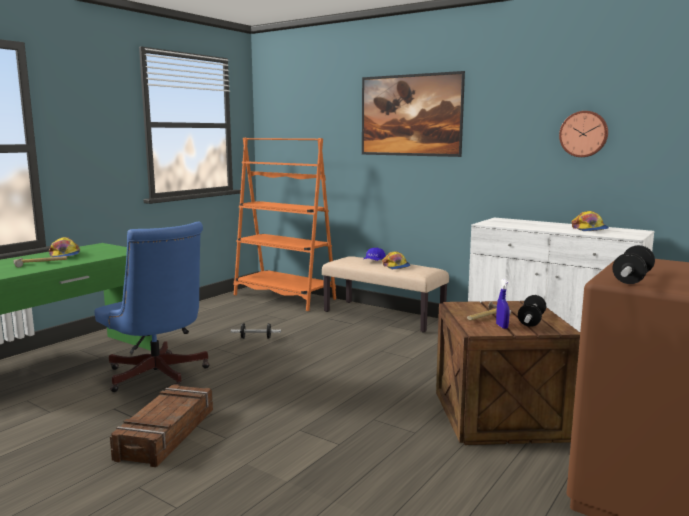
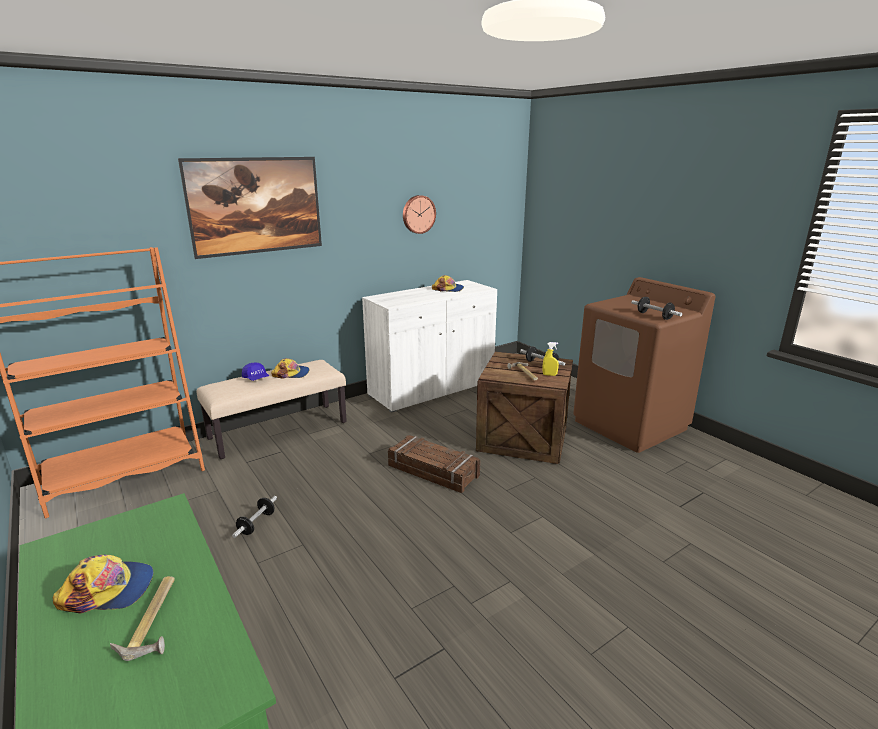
camera: 70 degrees left, 10 degrees up
(158, 377) = (318, 626): blue office chair -> none
(165, 434) = (485, 627): crate -> crate (433, 471)
(502, 326) = (549, 375): blue spray bottle -> yellow spray bottle

